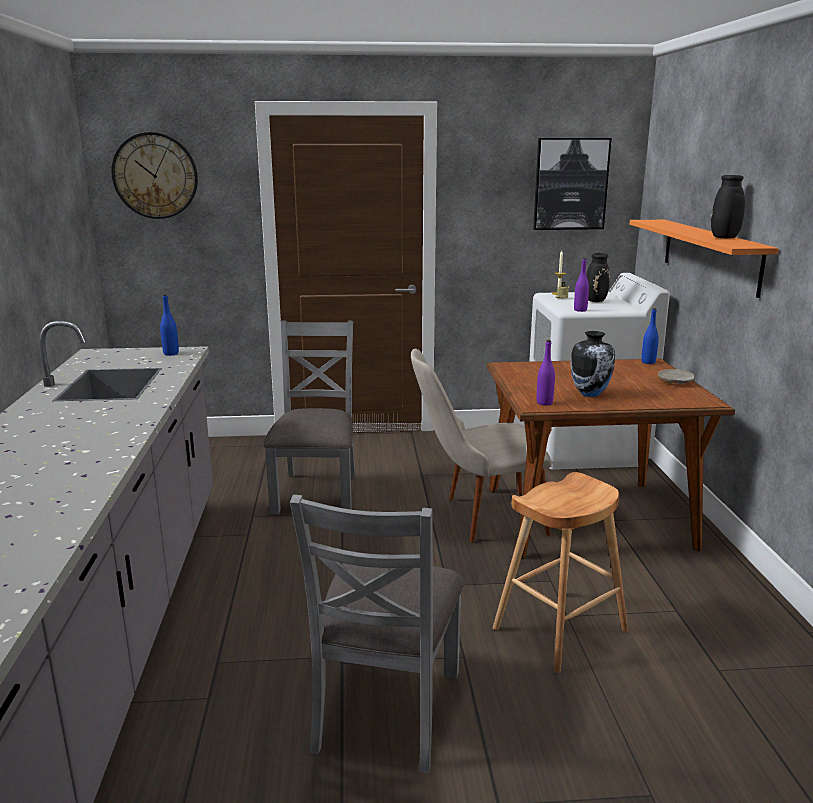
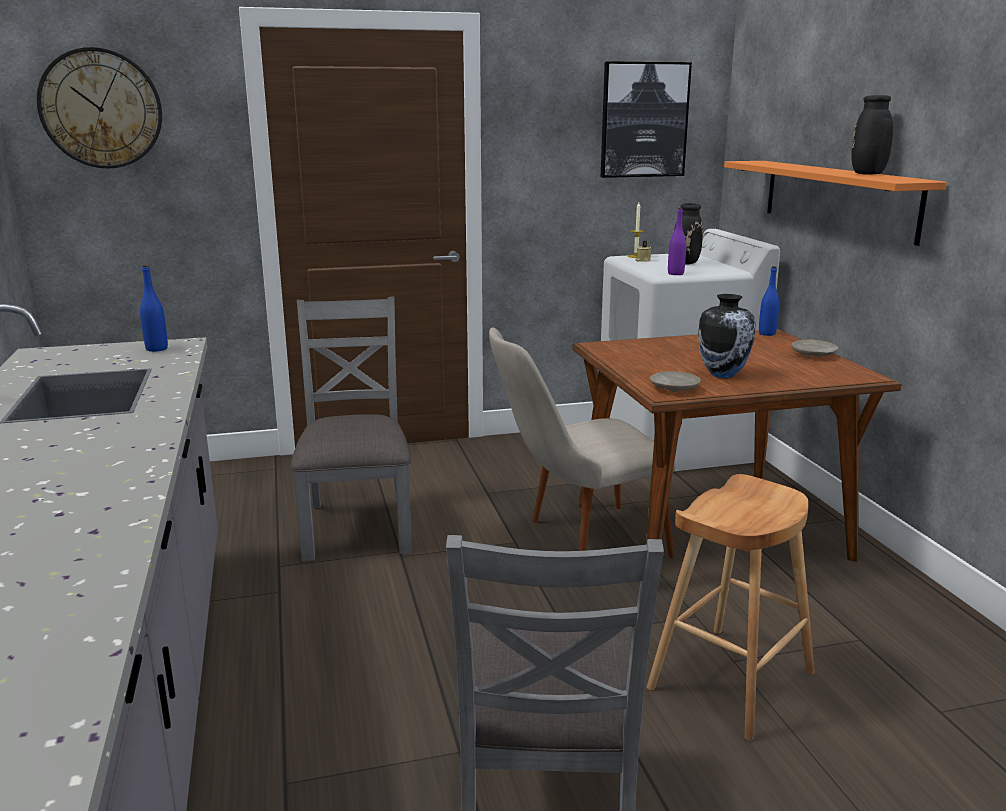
camera: 10 degrees left, 0 degrees up
(544, 403) = (674, 388): purple bottle -> beige plate

